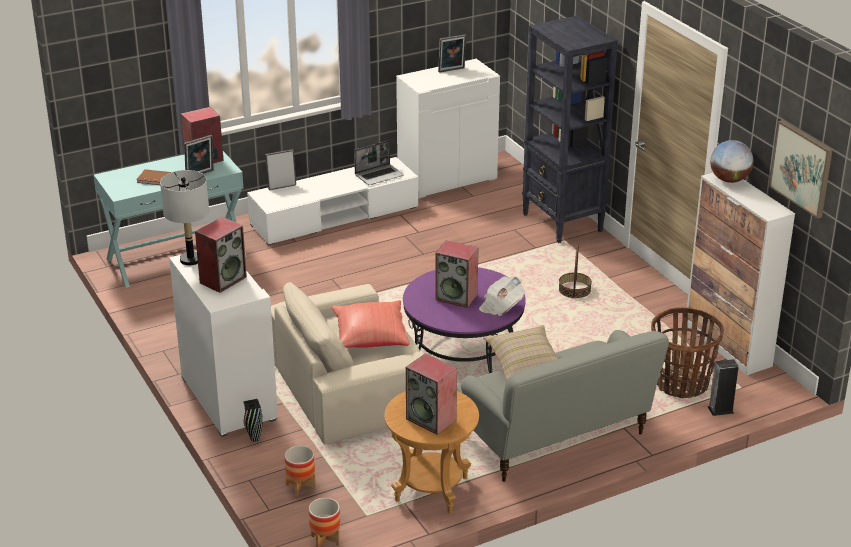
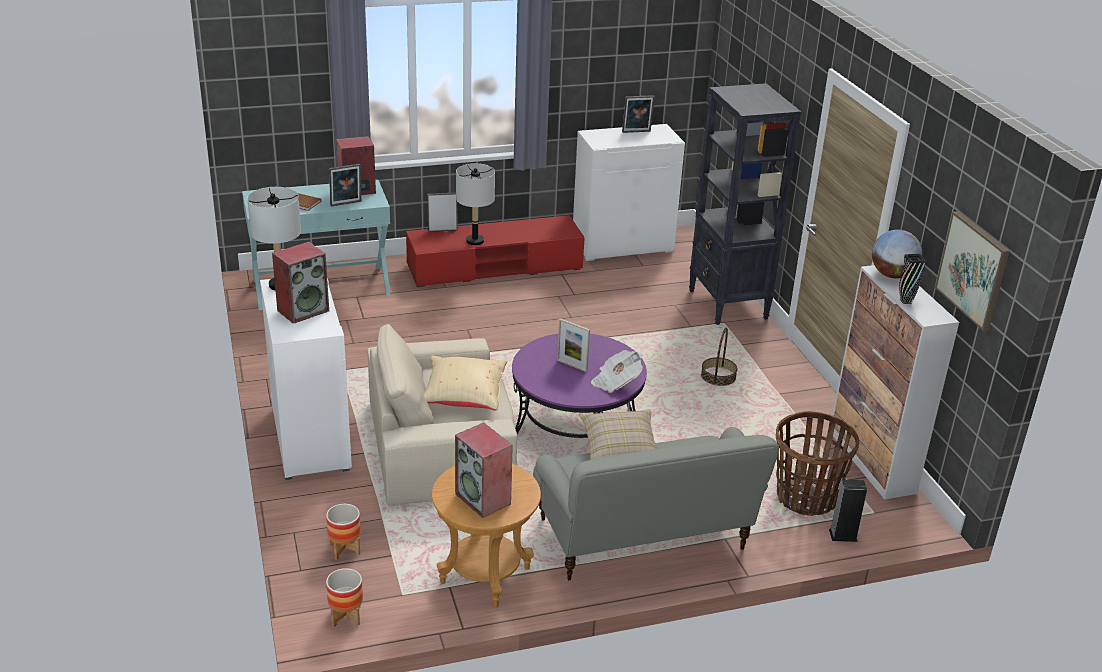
camera: 10 degrees right, 0 degrees up
(254, 439) = (318, 487): black vase -> black vase (905, 301)
(317, 193) = (475, 241): none -> grey table lamp
(334, 216) = (494, 267): white tv stand -> red tv stand
(369, 338) = (463, 396): red pillow -> beige pillow
(379, 175) = (545, 231): laptop -> none
(457, 297) = (572, 365): speaker -> picture frame

